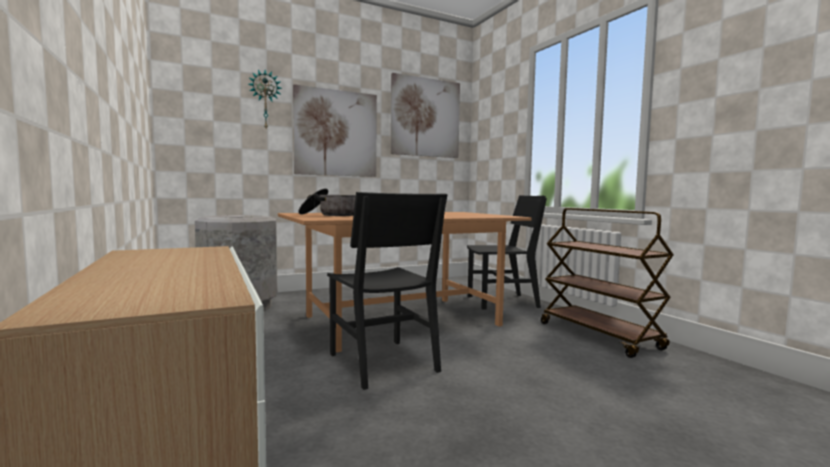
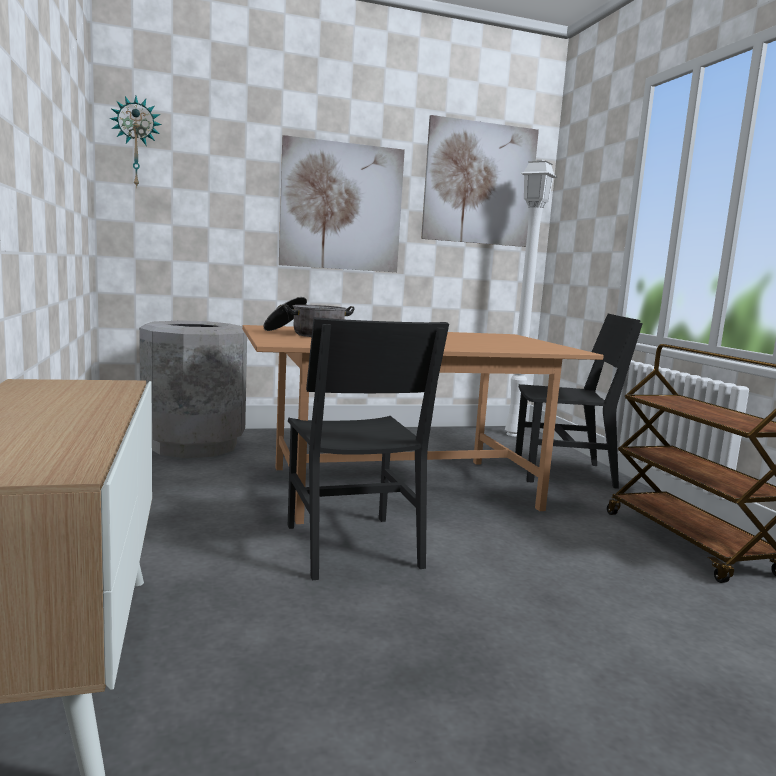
camera: 10 degrees right, 5 degrees up
(265, 100) = (242, 158): wall clock -> wall clock (136, 142)
(460, 281) = (514, 434): none -> white floor lamp

